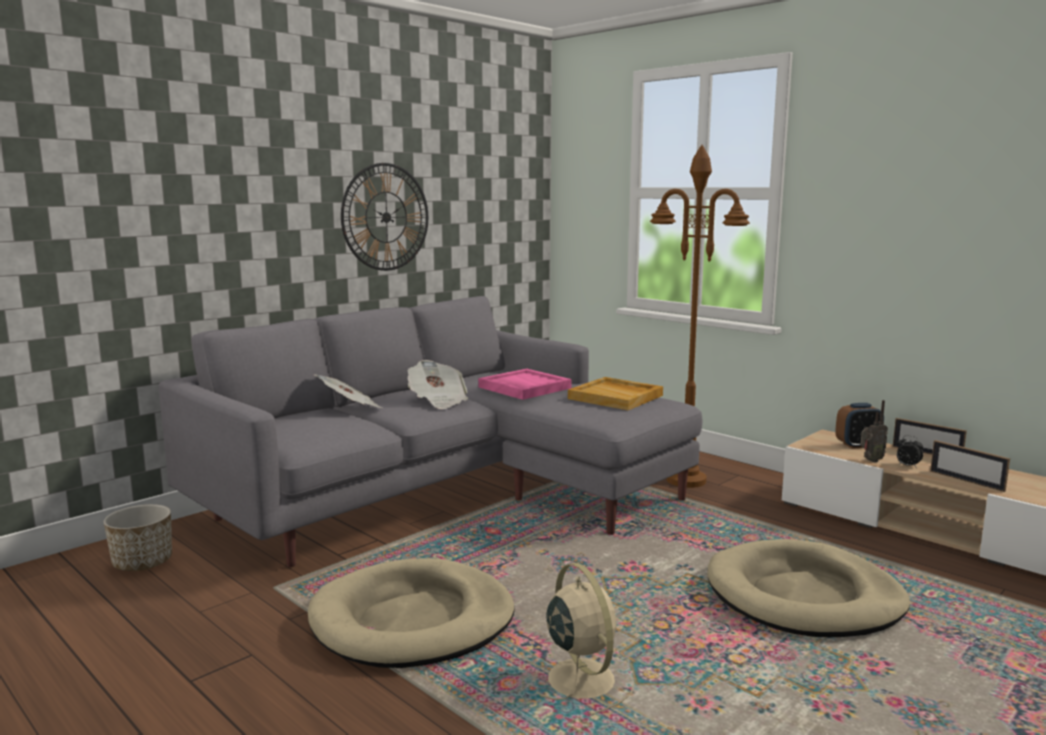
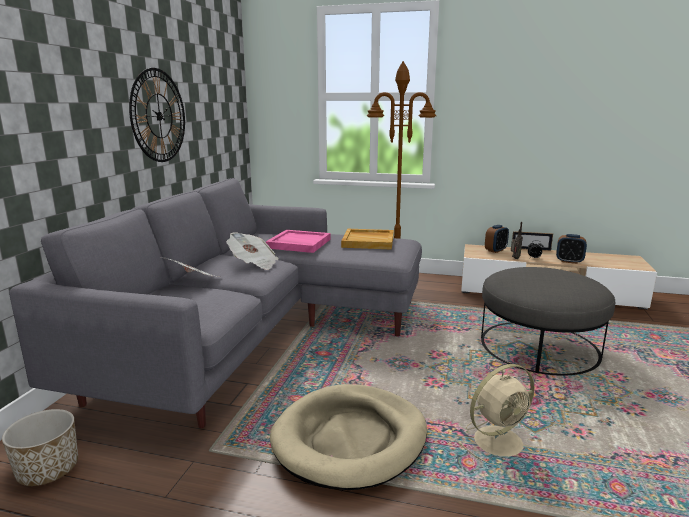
camera: 30 degrees left, 5 degrees up
(579, 678) = (500, 441): beige fan -> beige fan turned 120 degrees clockwise
(804, 596) = (539, 346): beige dog bed -> grey ottoman
(966, 481) = (569, 261): picture frame -> alarm clock

